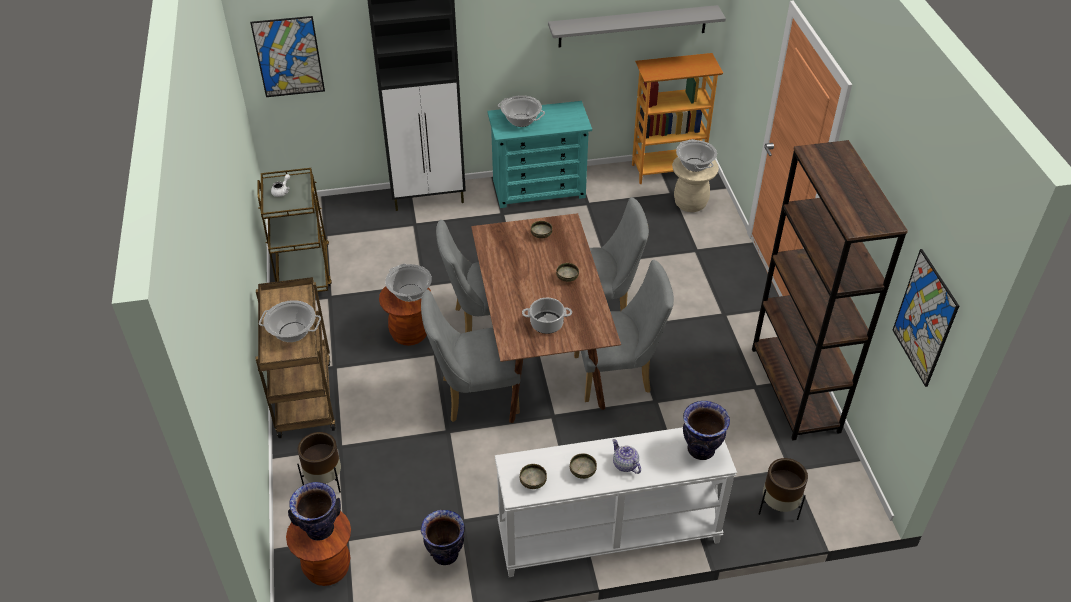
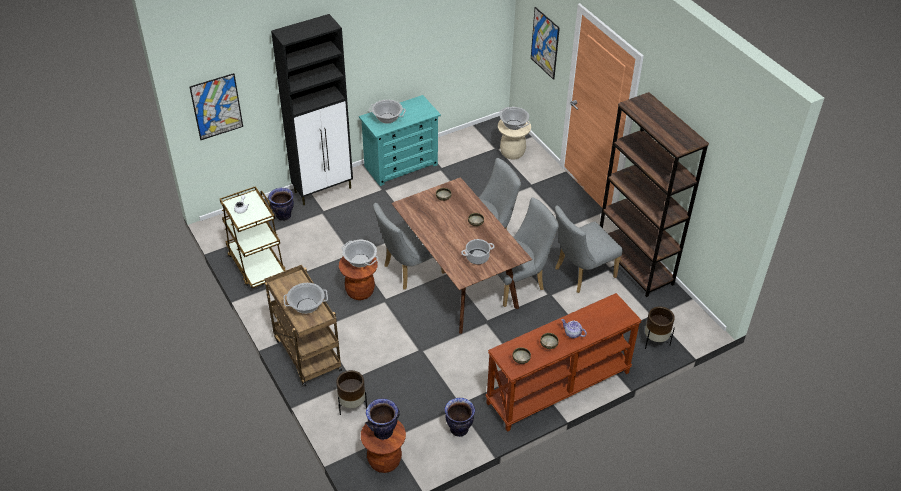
camera: 20 degrees left, 0 degrees up
(473, 396) = (426, 322): grey chair -> grey chair (581, 274)
(608, 536) = (558, 388): white console table -> brown console table
(632, 26) = (453, 35): grey shelf -> none
(667, 170) = (485, 132): bookcase -> none
(700, 449) = (613, 312): vase -> vase (283, 216)
(924, 318) = (730, 195): picture -> picture (545, 43)

